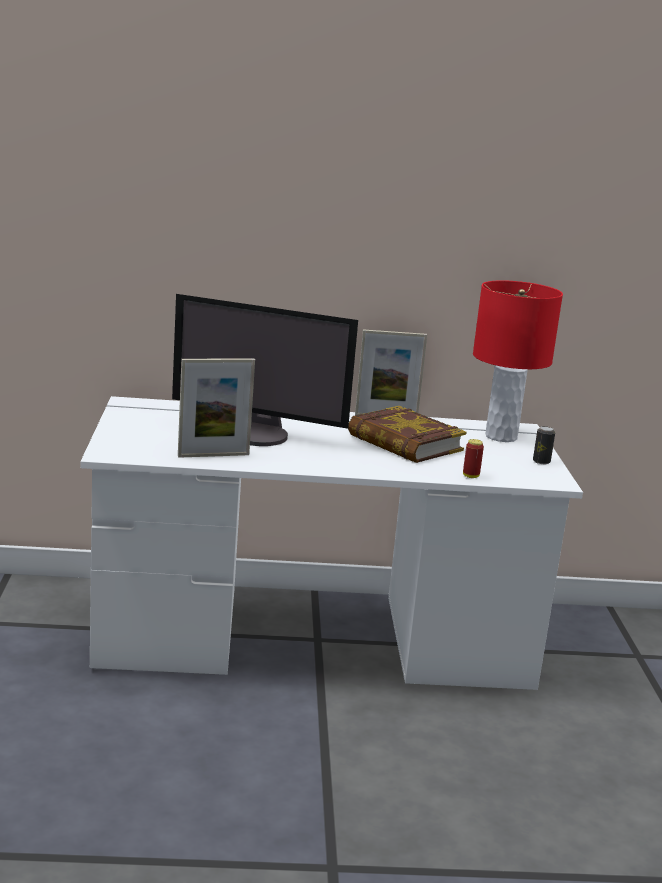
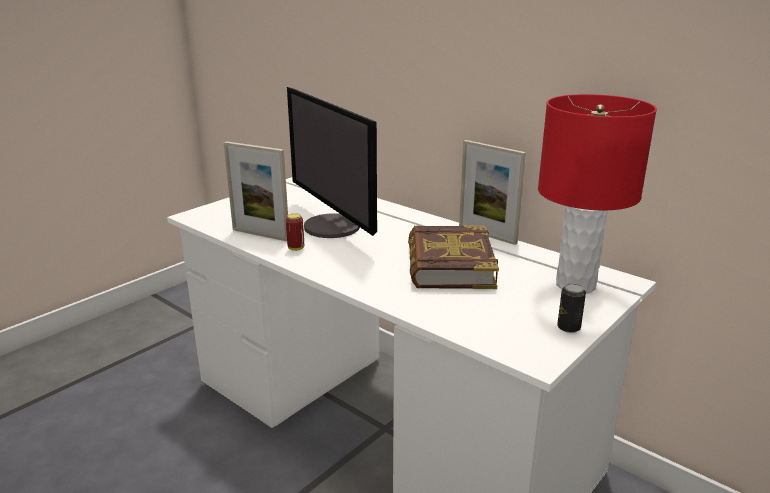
camera: 45 degrees right, 5 degrees up
(471, 476) = (445, 319): can -> can (296, 248)

